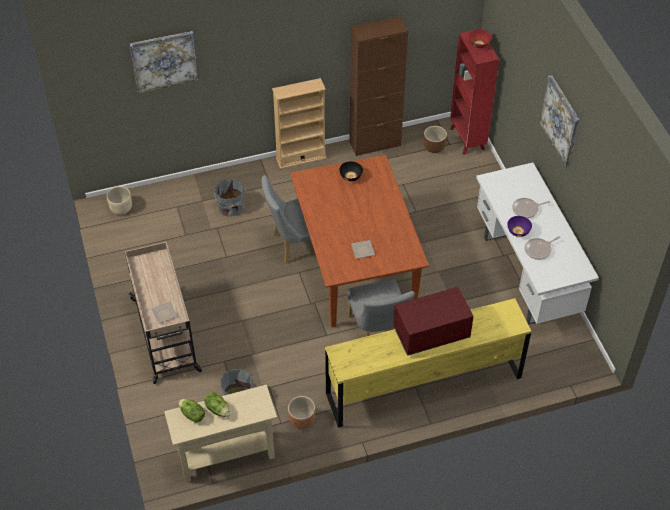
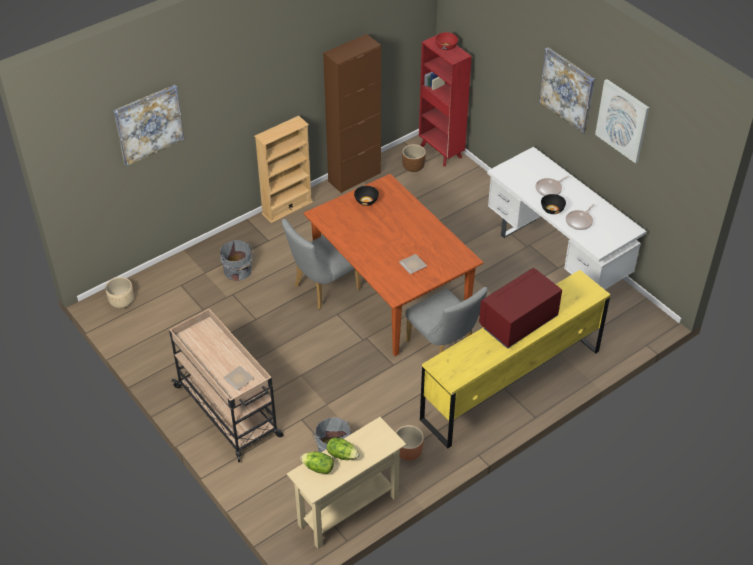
camera: 20 degrees left, 5 degrees down
(518, 231) = (552, 209): purple bowl -> black bowl
(594, 167) = (622, 120): none -> picture

